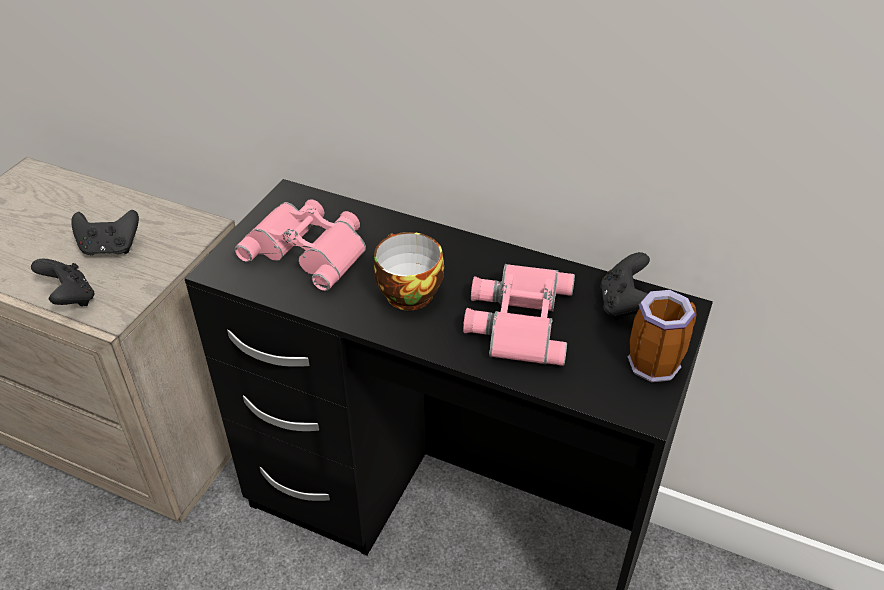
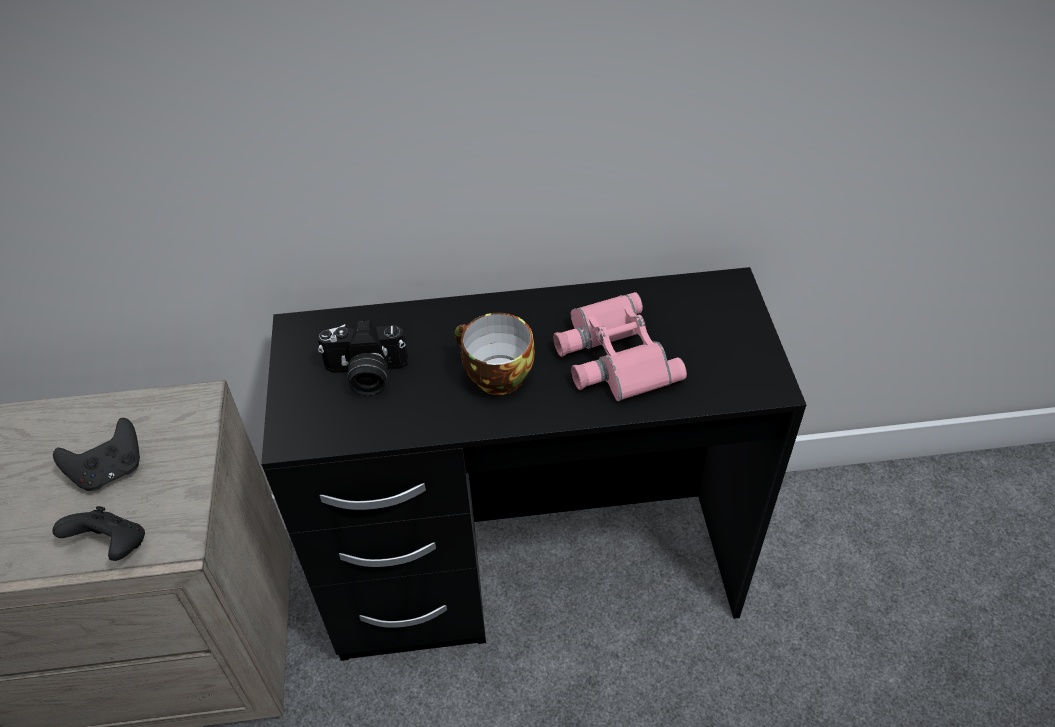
camera: 30 degrees left, 5 degrees up
(309, 249) = (366, 375): pink binoculars -> camera
(624, 305) = (686, 302): black game controller -> none
(656, 361) = (748, 340): mug -> none

